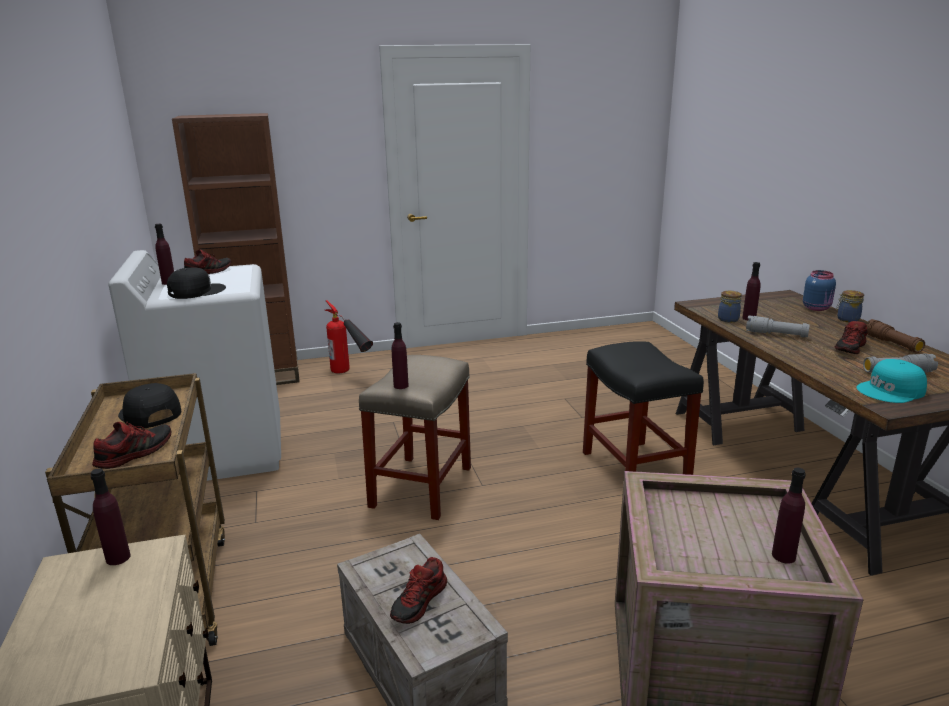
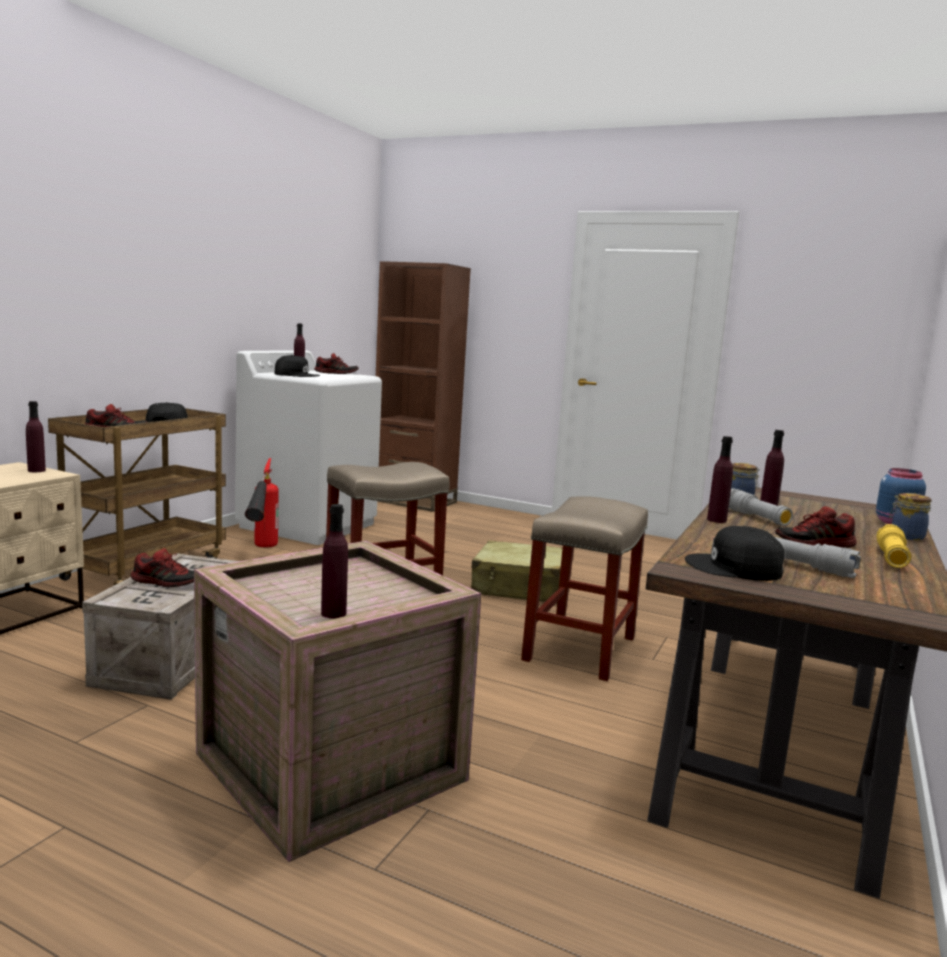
camera: 40 degrees right, 10 degrees down
(350, 374) = (478, 519): fire extinguisher -> fire extinguisher (262, 550)
(401, 386) = (356, 467): purple bottle -> purple bottle (716, 520)
(419, 602) = (166, 582): shoe -> shoe turned 150 degrees counterclockwise
(508, 433) = (520, 588): none -> beige suitcase
(633, 468) = (580, 648): black stool -> beige stool
(891, 391) = (734, 568): turquoise cap -> black cap
(892, 344) = (891, 558): brown flashlight -> yellow flashlight

